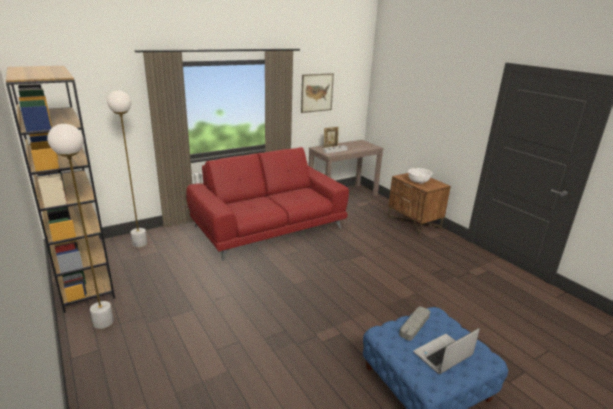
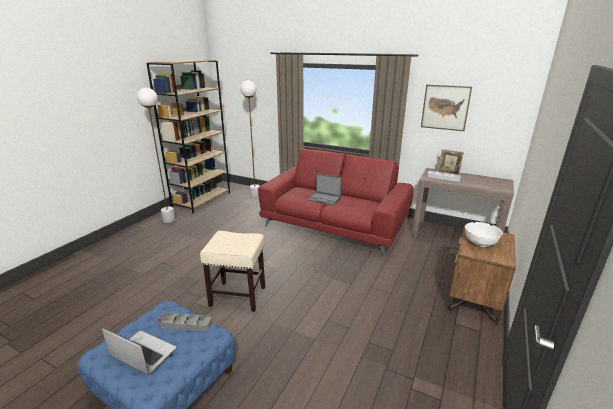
camera: 60 degrees right, 0 degrees up
(273, 202) = (324, 199): none -> laptop
(334, 312) = (238, 296): none -> beige stool

